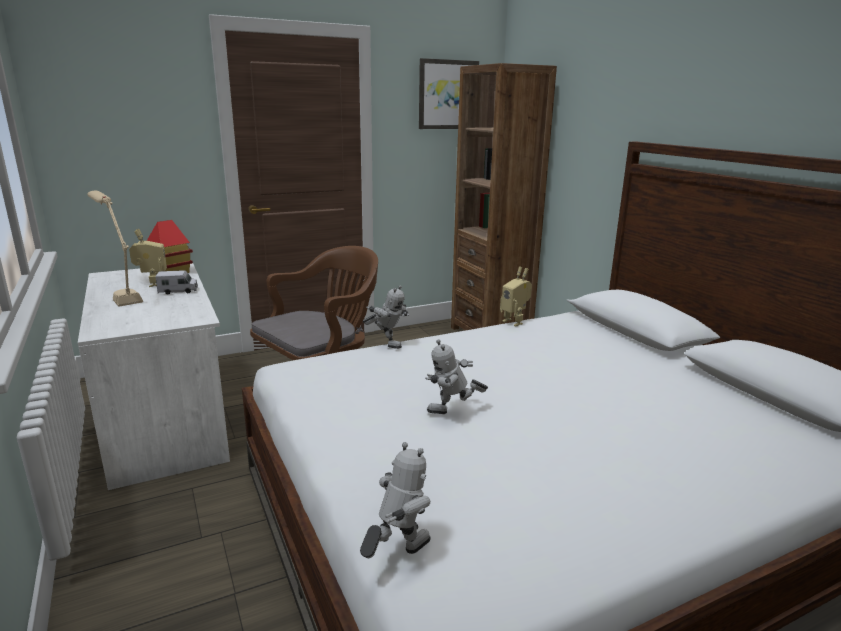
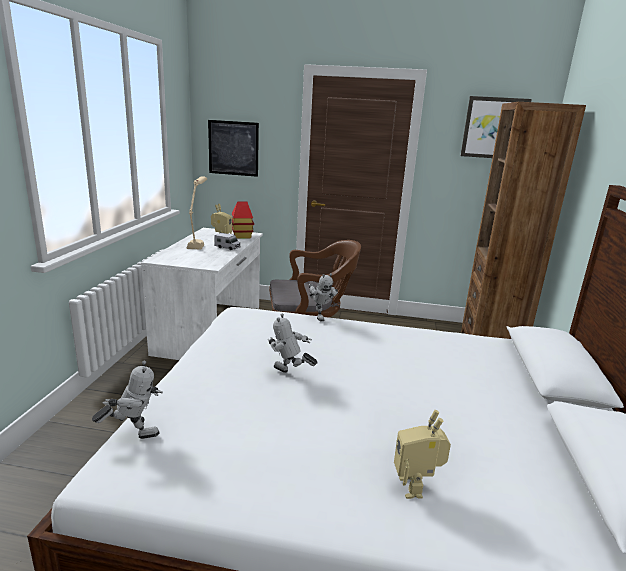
camera: 35 degrees right, 0 degrees up
(111, 143) = (233, 148): none -> picture
(514, 322) = (442, 331): toy robot -> toy robot (416, 487)

